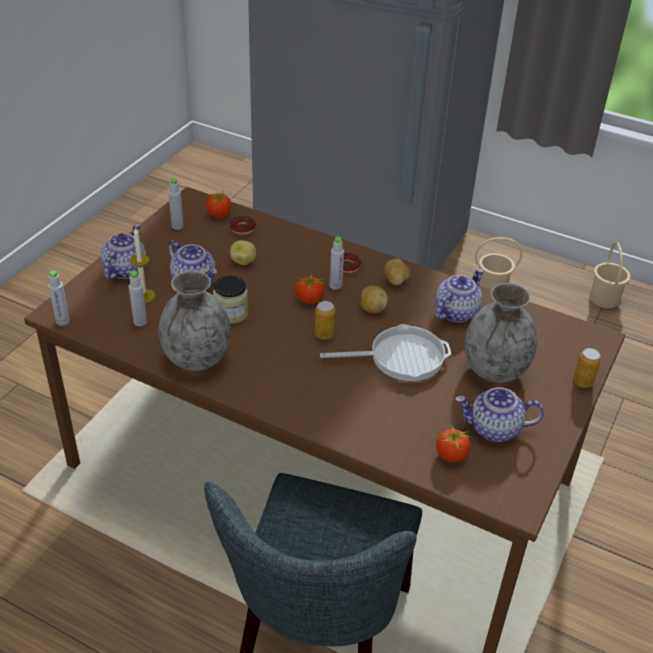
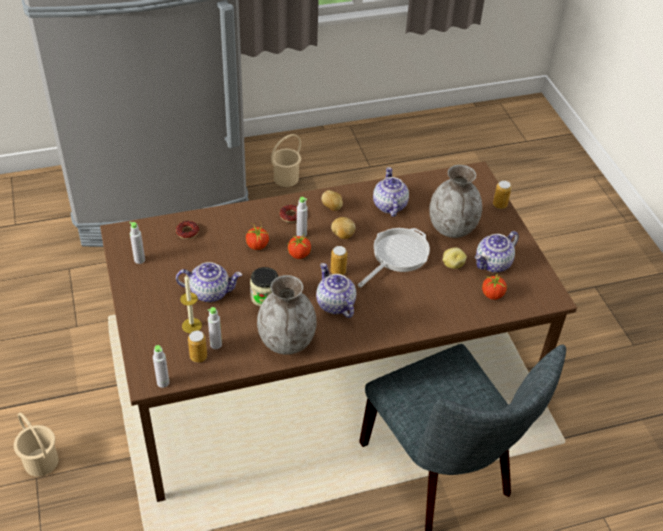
camera: 45 degrees left, 5 degrees up
(114, 321) = (198, 357): none -> can
(125, 269) = (150, 316): teapot -> teapot (334, 304)
(219, 214) = (156, 232): tomato -> tomato (257, 245)
(243, 261) = (221, 256): potato -> potato (452, 264)
(604, 298) = (357, 144): beige bucket -> beige bucket (40, 462)

